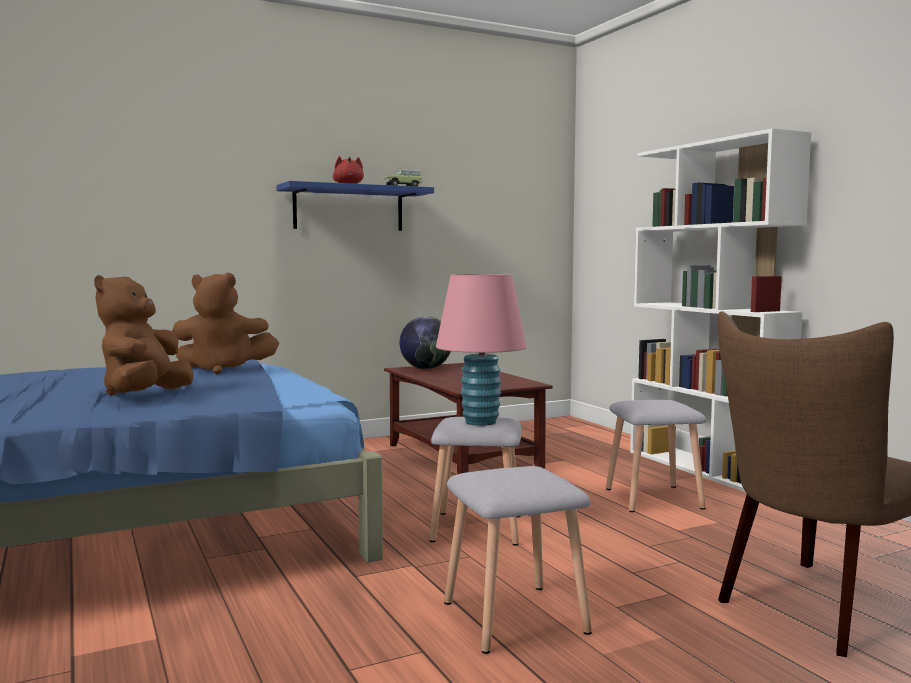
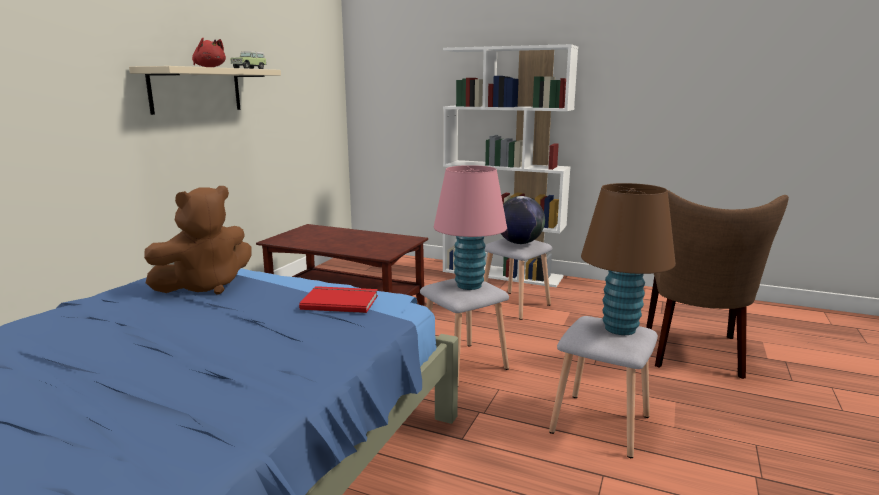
camera: 40 degrees left, 10 degrees up
(145, 396) = (251, 346): brown plush toy -> none
(269, 388) = (340, 301): none -> red book
(348, 209) = (196, 90): blue shelf -> beige shelf
(425, 368) = (295, 237): globe -> globe (519, 243)
(530, 478) = (619, 329): none -> brown table lamp

